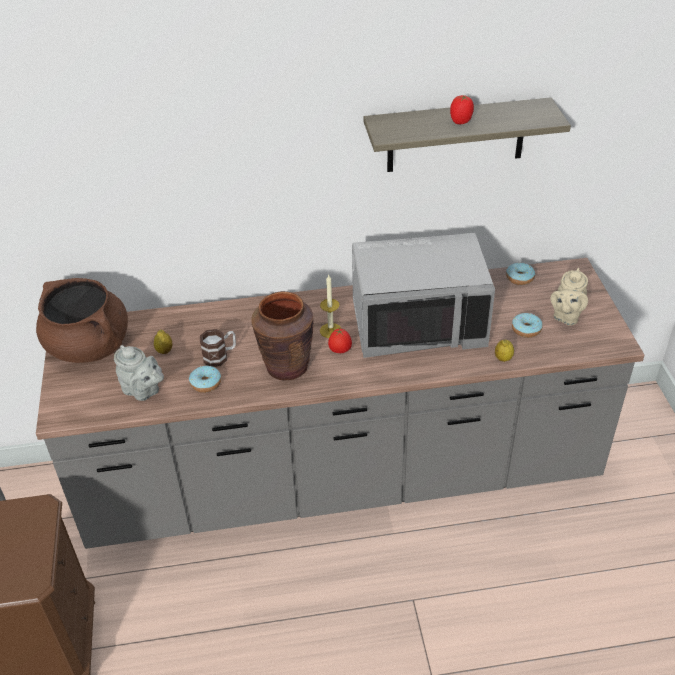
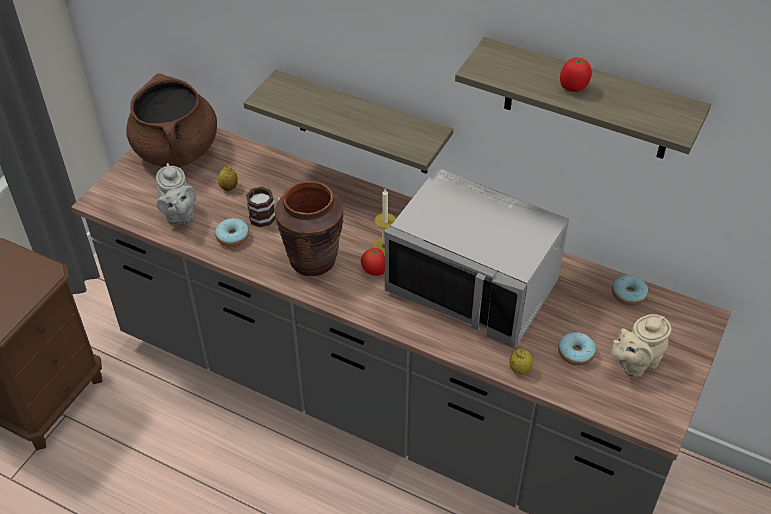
camera: 35 degrees right, 5 degrees up
(256, 244) = (362, 124): none -> shelf

